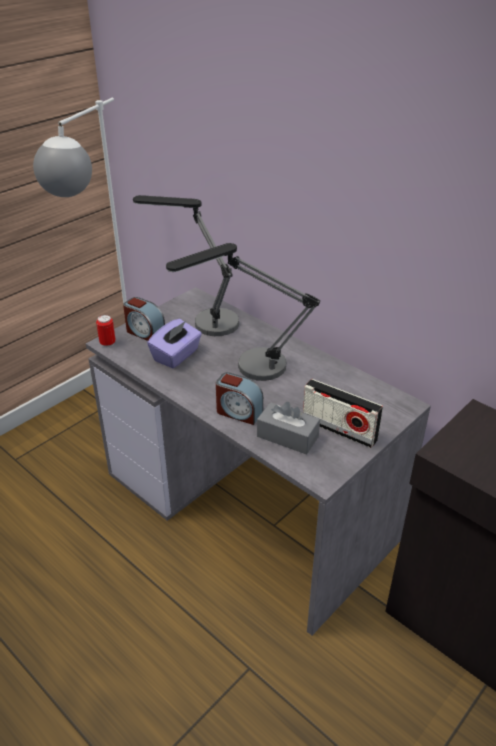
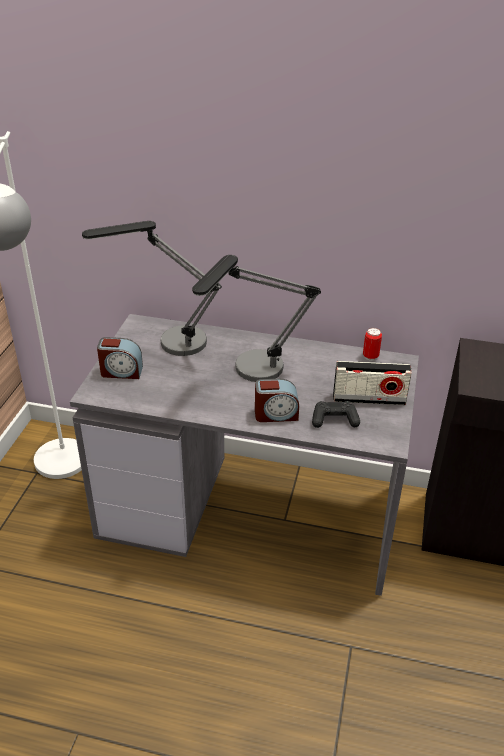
camera: 30 degrees left, 0 degrees up
(107, 343) = (94, 394): can -> can (370, 357)
(176, 356) = (173, 384): purple tissue box -> none
(287, 436) = (334, 420): grey tissue box -> black game controller

